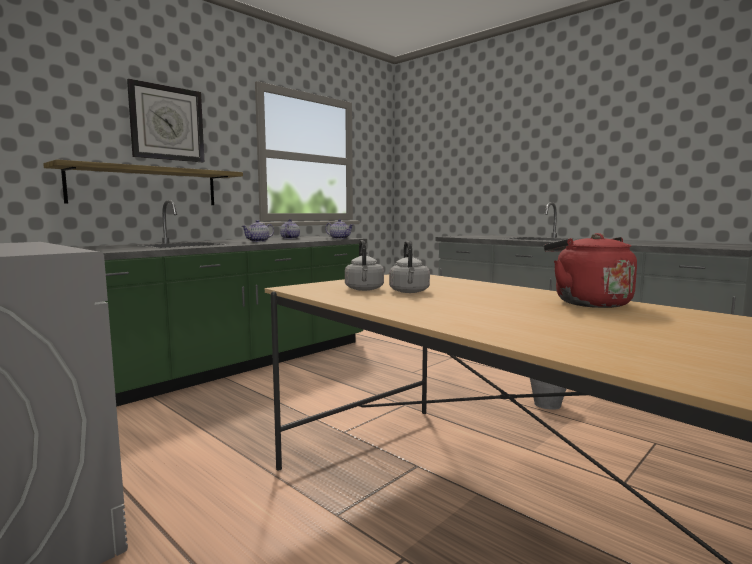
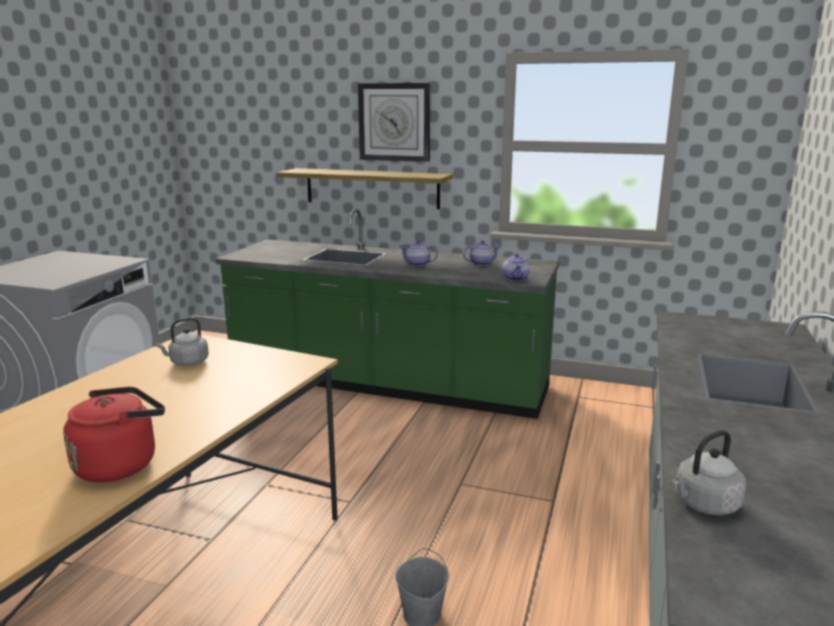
camera: 65 degrees right, 10 degrees up
(409, 292) = (177, 380): grey kettle -> grey kettle (704, 504)

